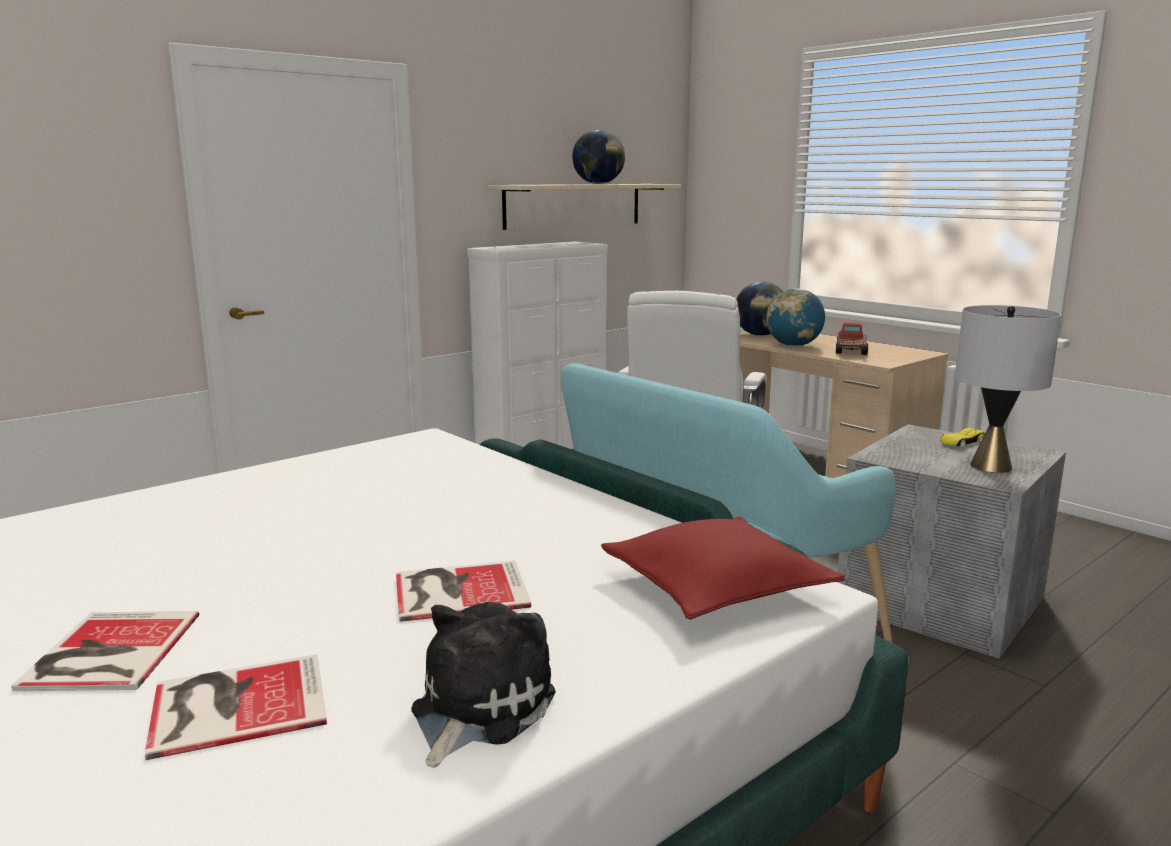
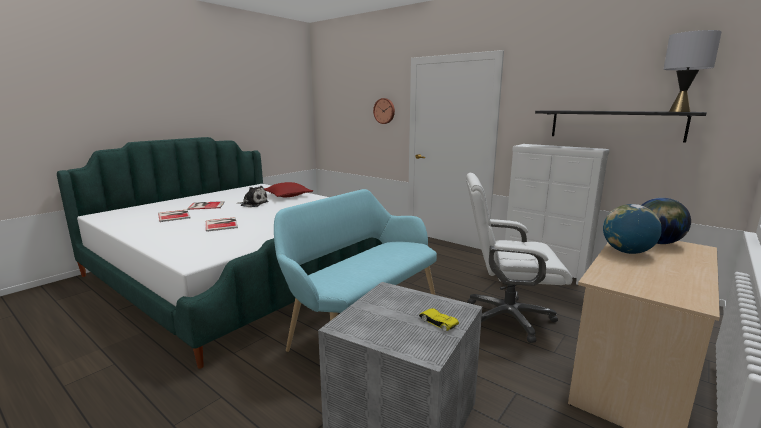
camera: 80 degrees right, 0 degrees up
(86, 195) = (384, 111): none -> wall clock
(477, 709) = (154, 231): plush toy -> plush toy (253, 204)
(573, 205) = (615, 125): beige shelf -> black shelf
(599, 184) = (622, 111): globe -> none
(716, 587) = (206, 250): red pillow -> red pillow (287, 196)
(850, 351) = (638, 270): toy truck -> none
(990, 466) = (378, 326): grey table lamp -> grey table lamp (679, 111)

